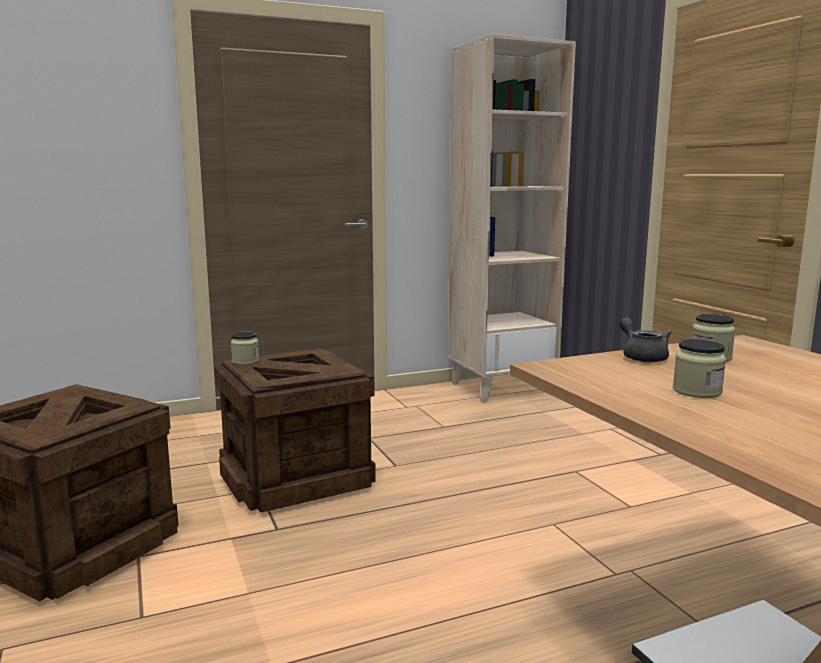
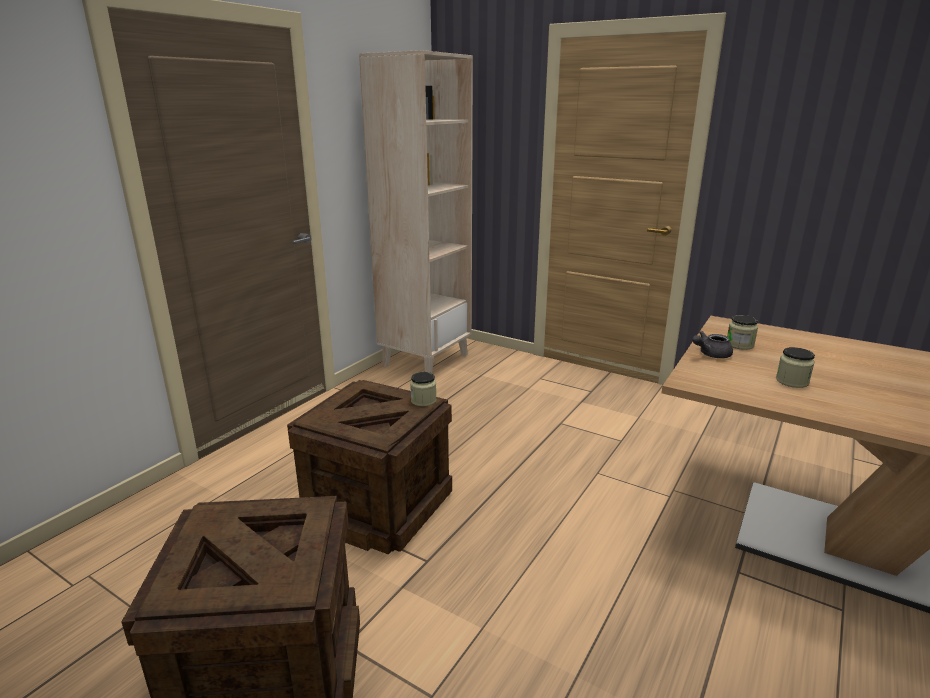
camera: 35 degrees left, 10 degrees up
(245, 361) = (320, 417): jar -> jar (423, 401)
(642, 357) = (710, 354): grey teapot -> grey teapot turned 60 degrees counterclockwise

